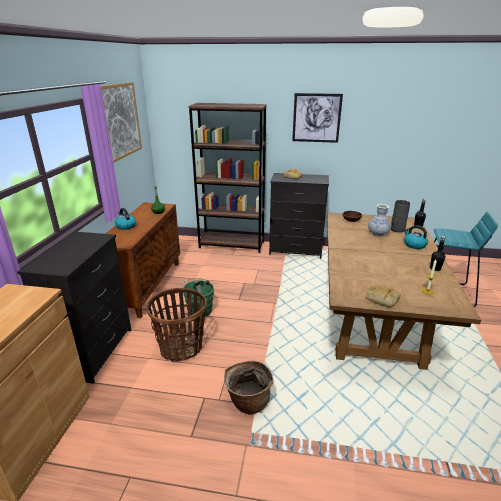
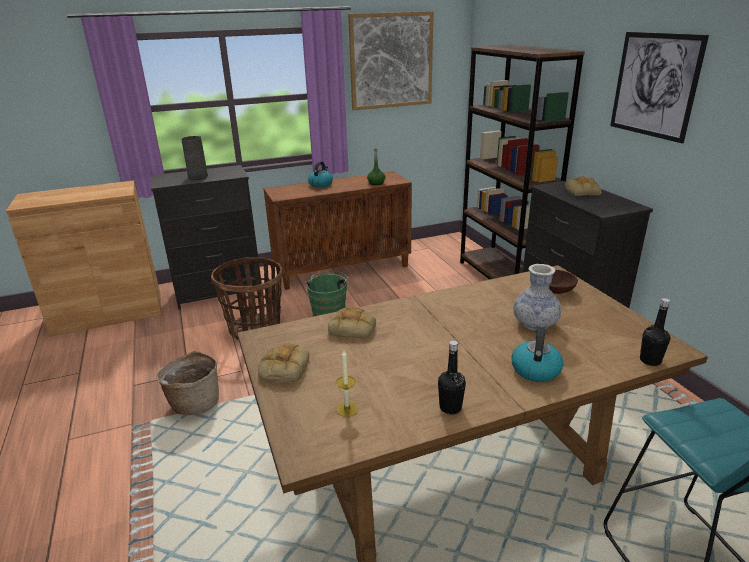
camera: 60 degrees right, 0 degrees up
(352, 271) = (353, 328): none -> bread
(397, 229) = (587, 339): grey vase -> grey vase (198, 177)

